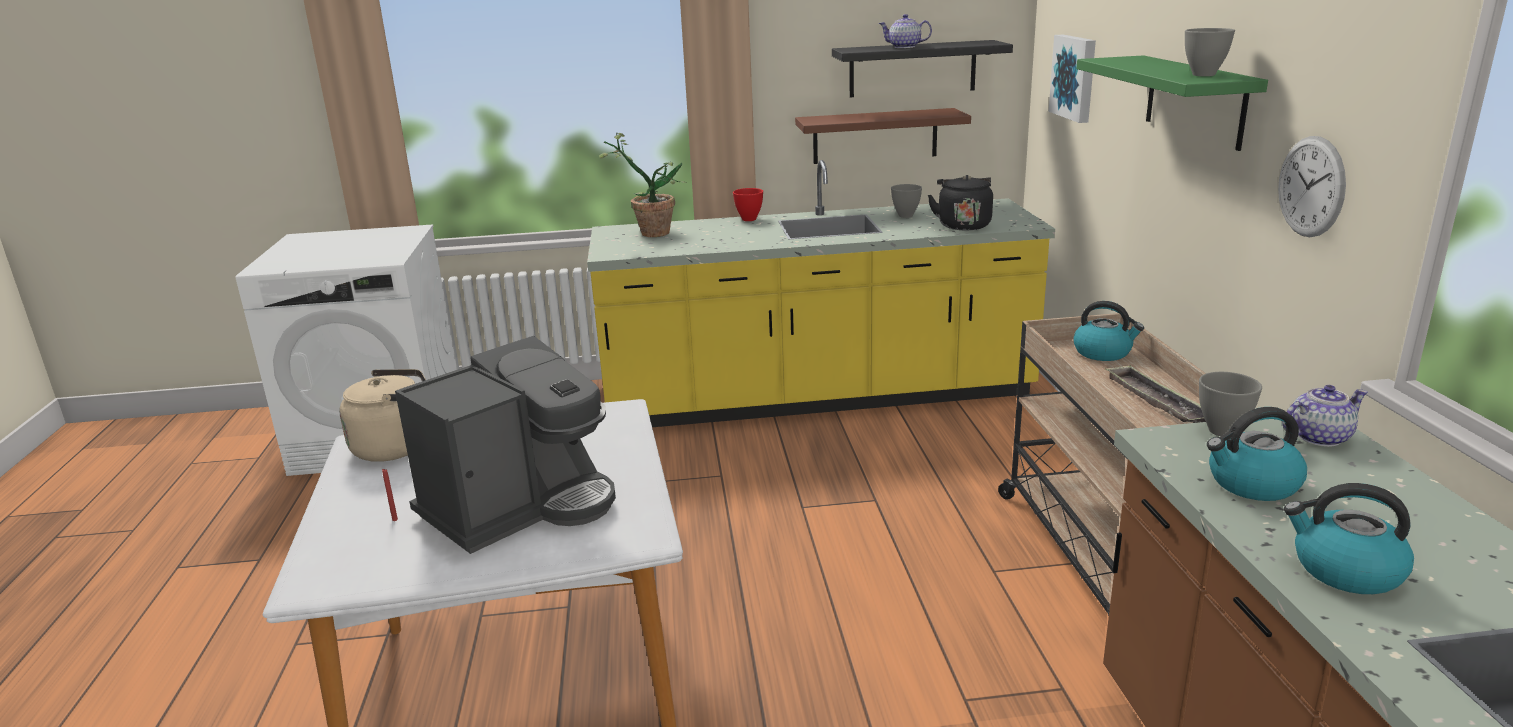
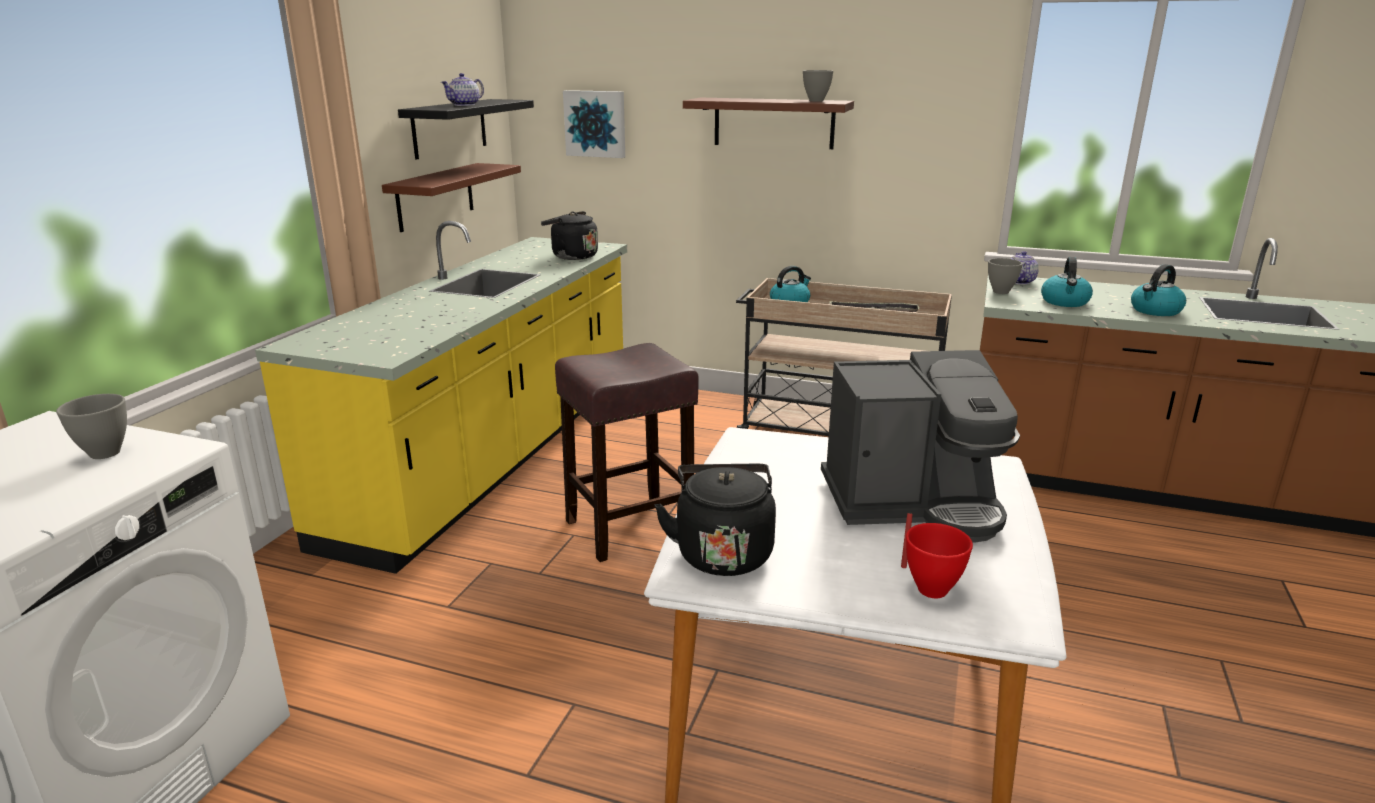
camera: 65 degrees left, 0 degrees up
(397, 446) = (723, 552): beige kettle -> black kettle
(521, 506) = (913, 503): coffee machine -> coffee machine turned 105 degrees clockwise
(648, 232) = (347, 333): potted plant -> none
(749, 219) = (401, 297): red bowl -> red bowl (934, 590)
(758, 496) = (631, 527): none -> brown stool
(905, 215) = (512, 262): grey bowl -> grey bowl (104, 453)
(1194, 100) = (773, 123): green shelf -> brown shelf
(1311, 187) = (907, 160): wall clock -> none

